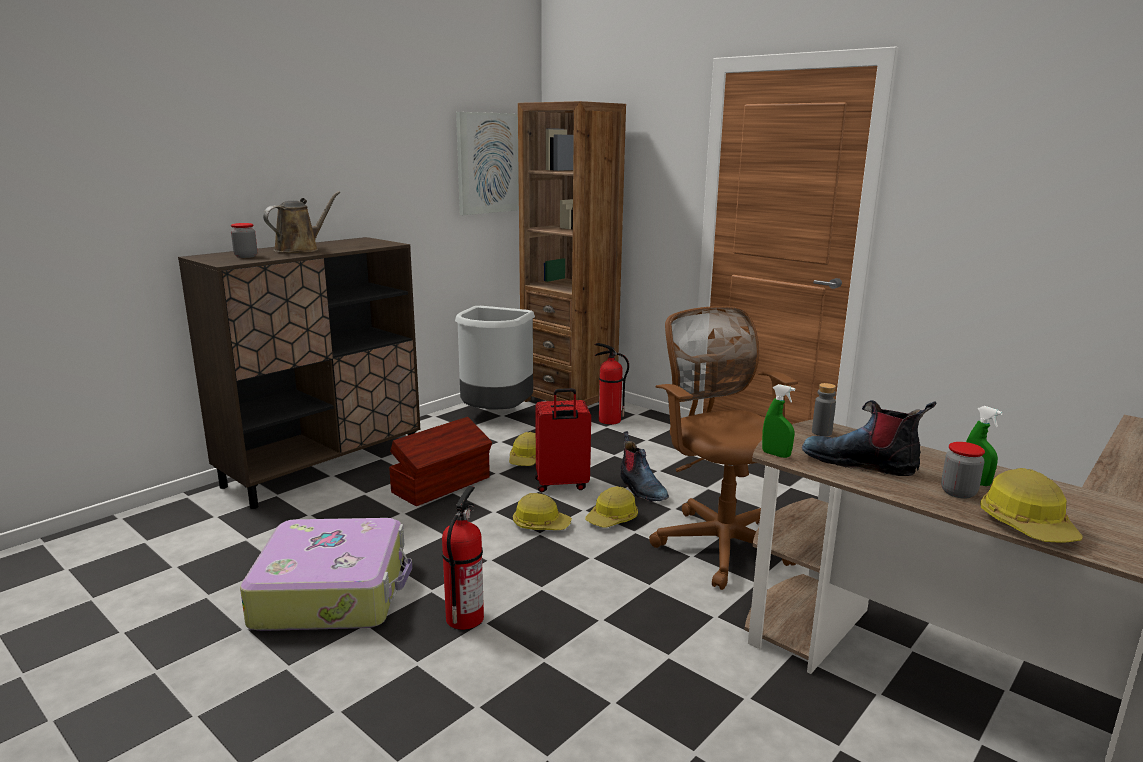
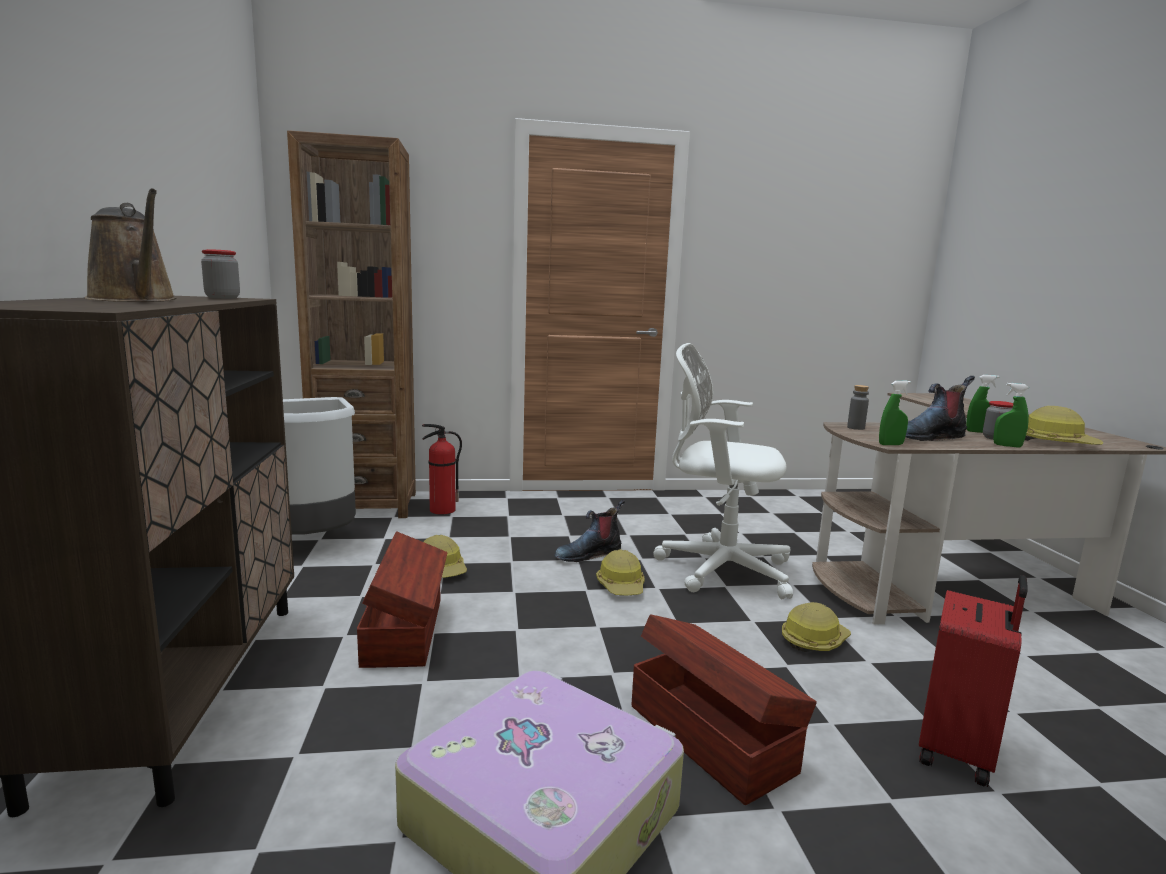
camera: 50 degrees left, 5 degrees down
(246, 256) = (80, 304): jar -> jar (222, 298)
(300, 249) = (135, 300): brown watering can -> brown watering can turned 150 degrees clockwise
(464, 617) = (711, 736): fire extinguisher -> brown storage box
(488, 163) = (234, 208): picture -> none
(541, 524) = (581, 618): hard hat -> hard hat (813, 640)
(561, 485) = (522, 578): red suitcase -> red suitcase (958, 751)
(641, 489) = (588, 554): boot -> boot turned 135 degrees clockwise
(719, 542) = (718, 568): brown office chair -> white office chair
(925, 501) = (1007, 446): none -> green spray bottle

